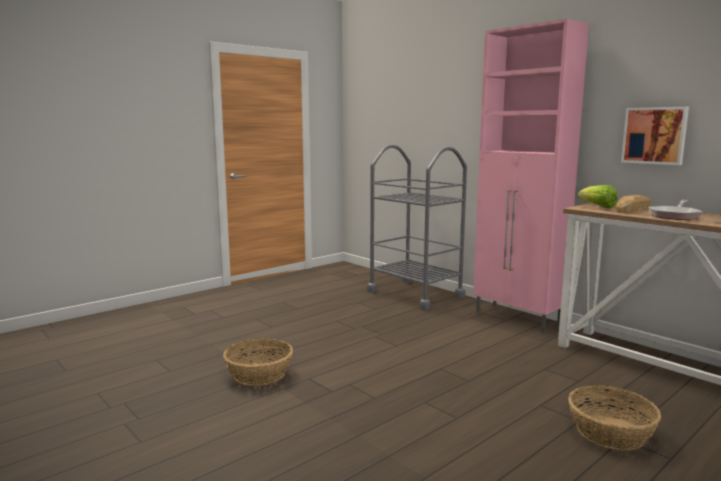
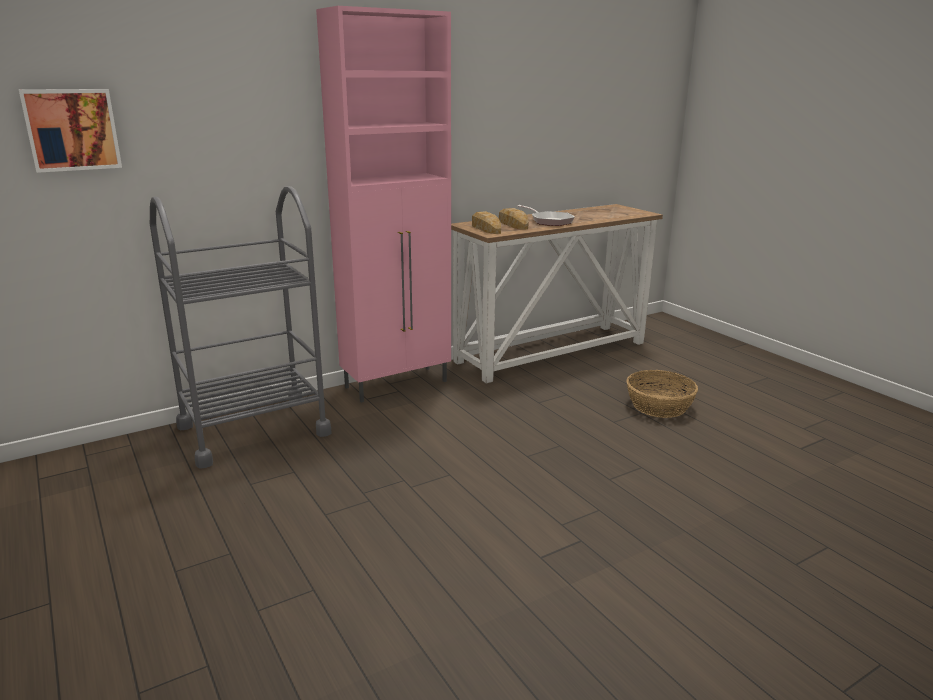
camera: 80 degrees left, 10 degrees up
(259, 374) = (518, 608): basket -> none
(597, 206) = (486, 228): lettuce -> bread
(654, 135) = (491, 146): picture -> picture (72, 129)

